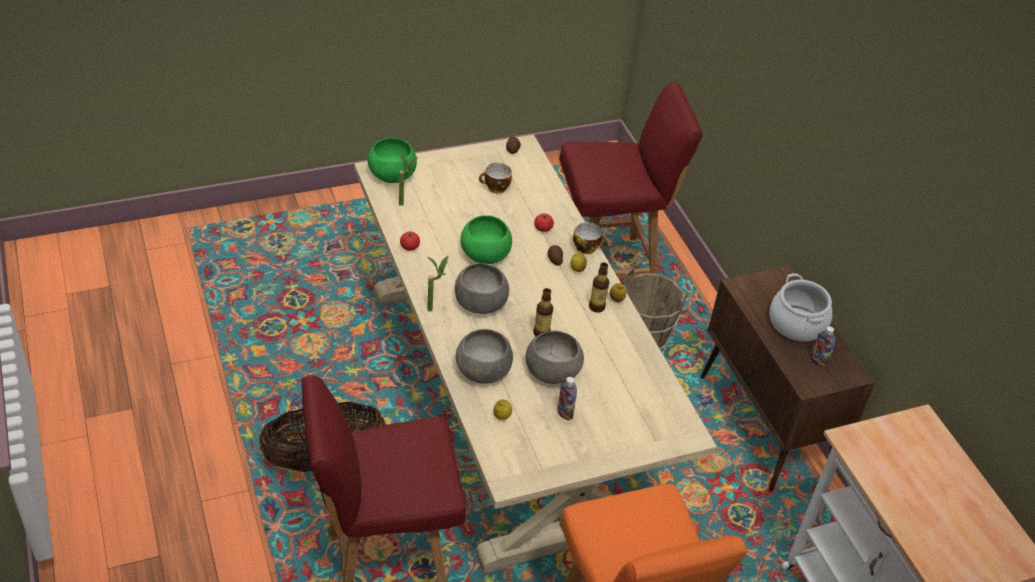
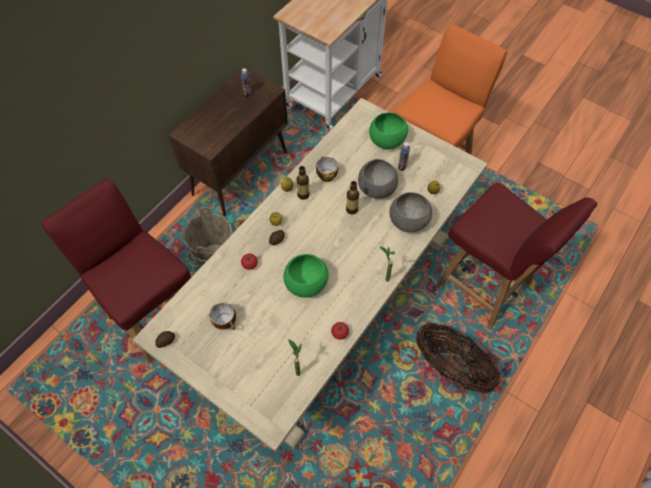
camera: 120 degrees left, 15 degrees up
(392, 174) = (267, 407): green bowl -> green bowl (387, 139)
(480, 303) = (355, 256): grey bowl -> none
(587, 247) = (249, 229): cup -> cup (326, 175)
(797, 324) = (223, 112): cooking pot -> none

